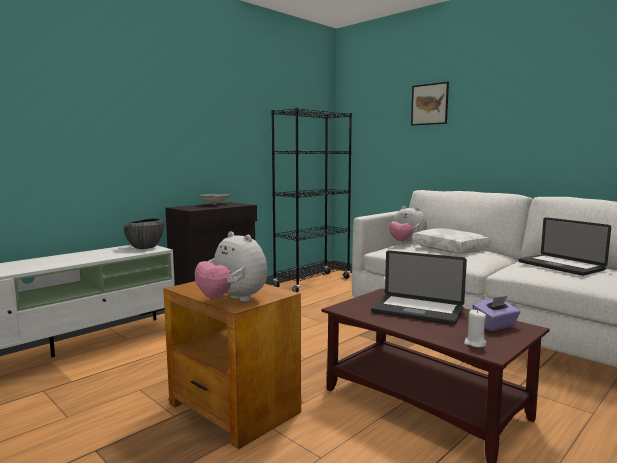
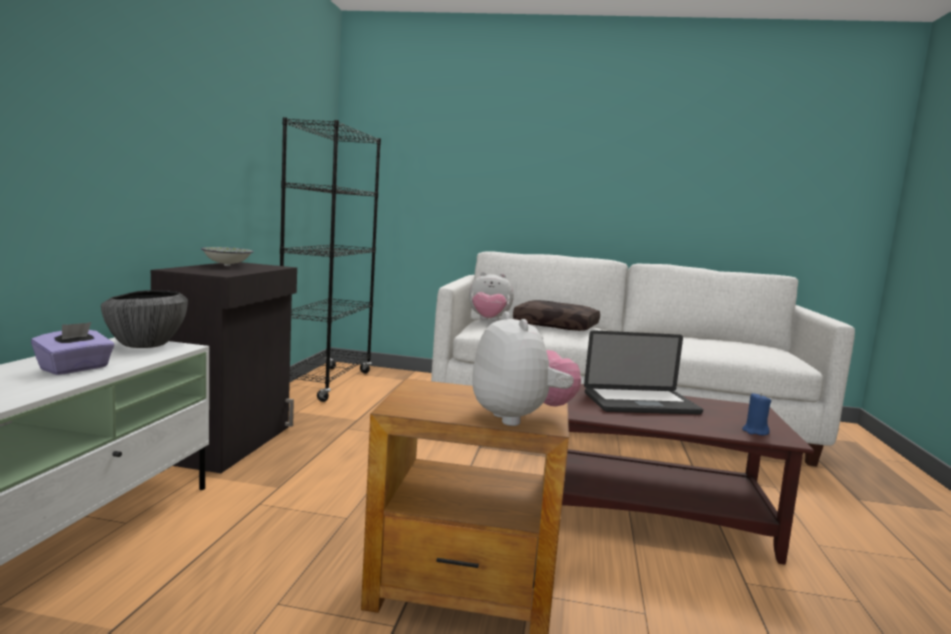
camera: 35 degrees left, 0 degrees up
(232, 300) = (519, 418): plush toy -> plush toy turned 120 degrees counterclockwise
(429, 104) = (489, 141): picture -> none
(450, 249) = (557, 325): white pillow -> brown pillow
(475, 343) = (755, 431): white candle -> blue candle
(495, 326) = (731, 410): purple tissue box -> purple tissue box (75, 368)
(560, 266) = (687, 339): laptop -> none

